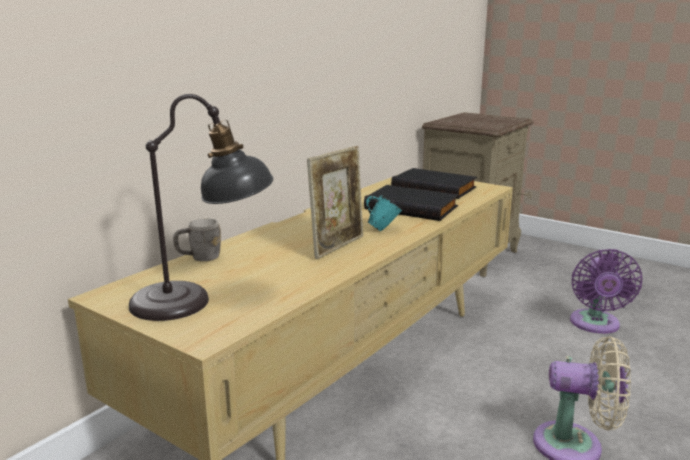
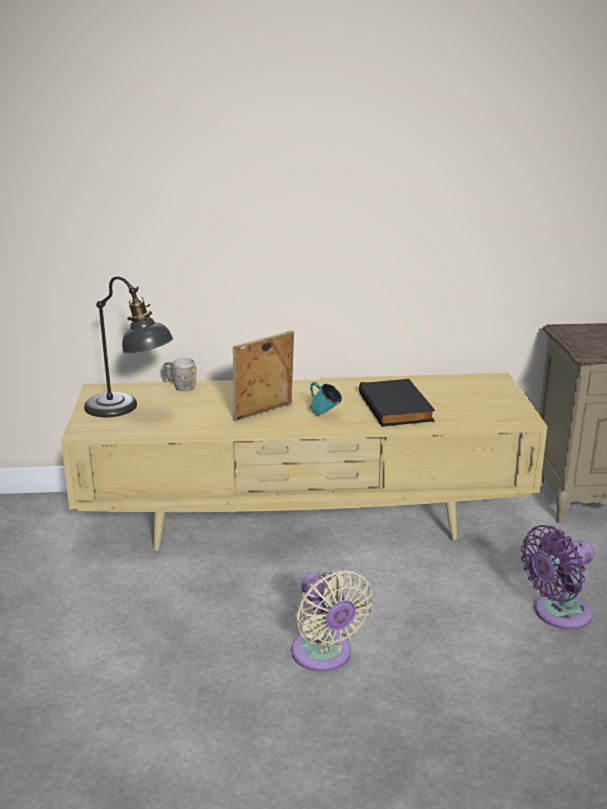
camera: 50 degrees right, 5 degrees up
(337, 246) = (264, 413): picture frame -> picture frame turned 150 degrees clockwise
(435, 187) = (472, 398): black book -> none

